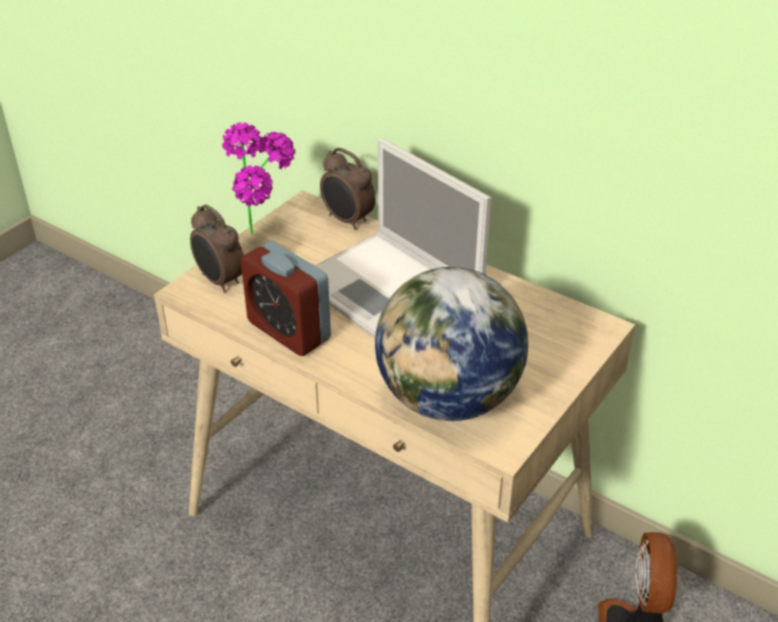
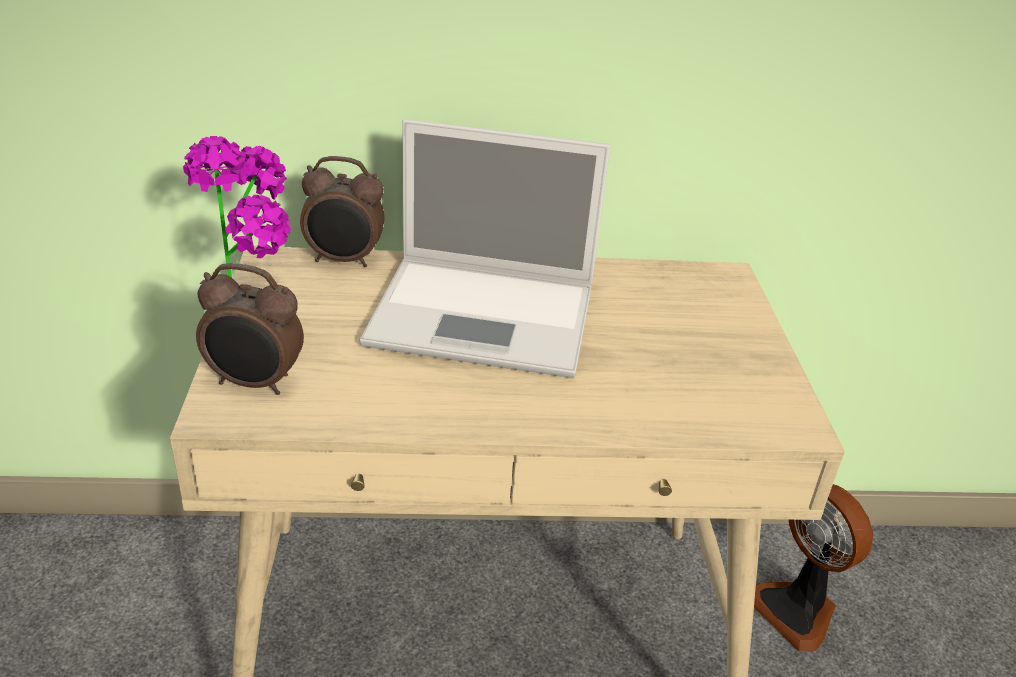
camera: 40 degrees left, 5 degrees down
(289, 331) = (420, 406): alarm clock -> none
(448, 399) = (688, 403): globe -> none

